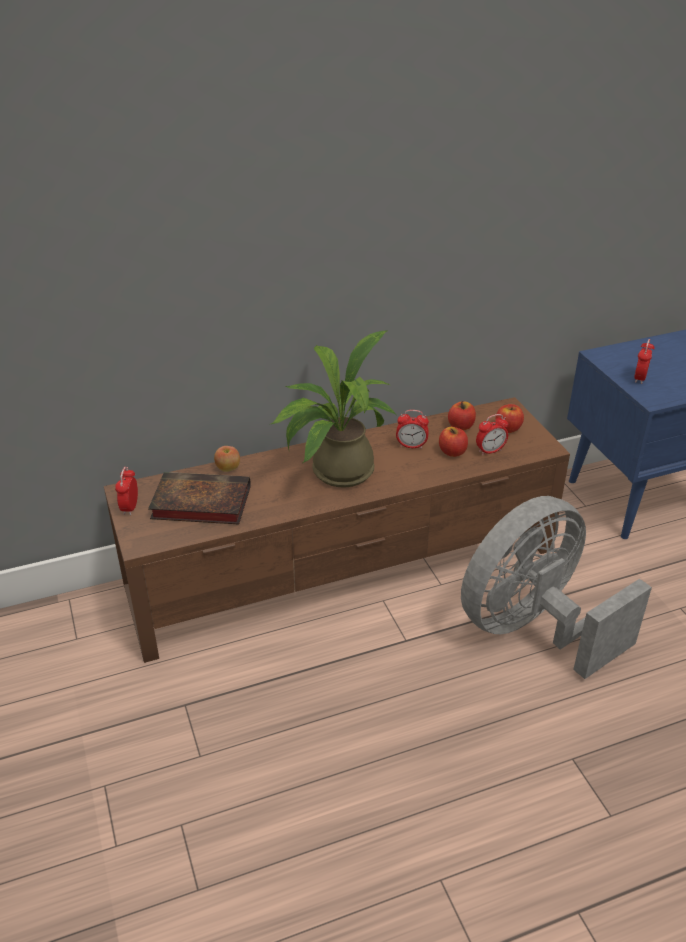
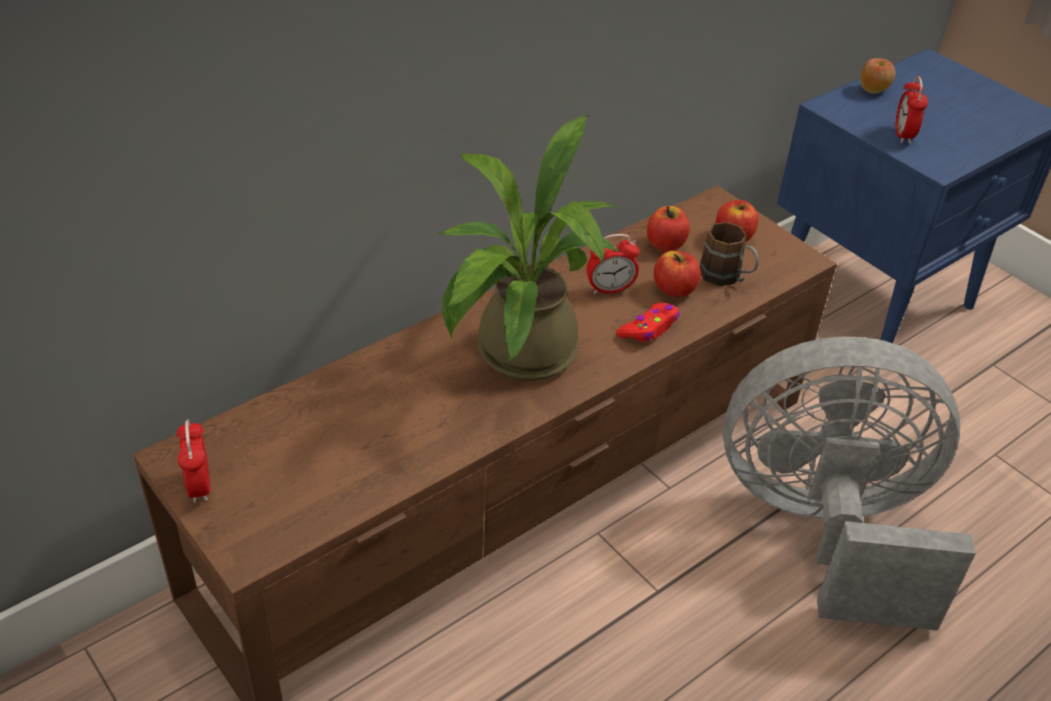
camera: 20 degrees left, 5 degrees up
(198, 503) = (317, 454): book -> none
(228, 469) = (339, 381): apple -> apple (873, 90)
(424, 471) = (649, 329): none -> red game controller
(490, 451) = (727, 278): alarm clock -> brown mug
(534, 628) = (825, 529): grey fan -> grey fan turned 60 degrees clockwise

